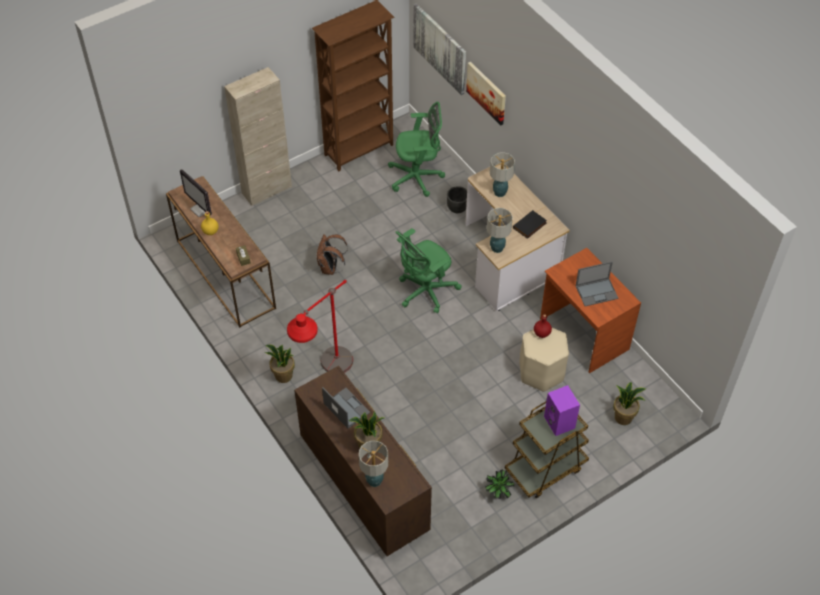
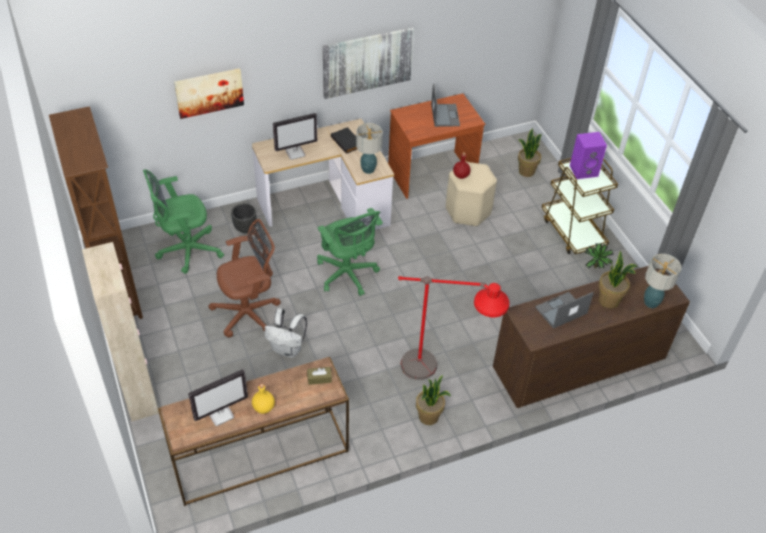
camera: 80 degrees left, 5 degrees down
(330, 268) = (288, 349): brown backpack -> white backpack
(362, 234) = (249, 313): none -> brown office chair
(418, 177) = (186, 251): green office chair -> green office chair turned 120 degrees counterclockwise
(440, 48) = (117, 113): picture -> picture (367, 62)
(500, 193) = (295, 153): table lamp -> monitor

